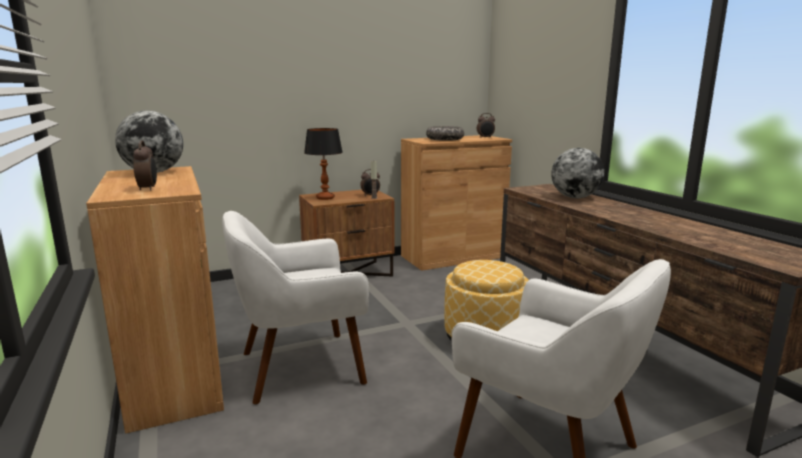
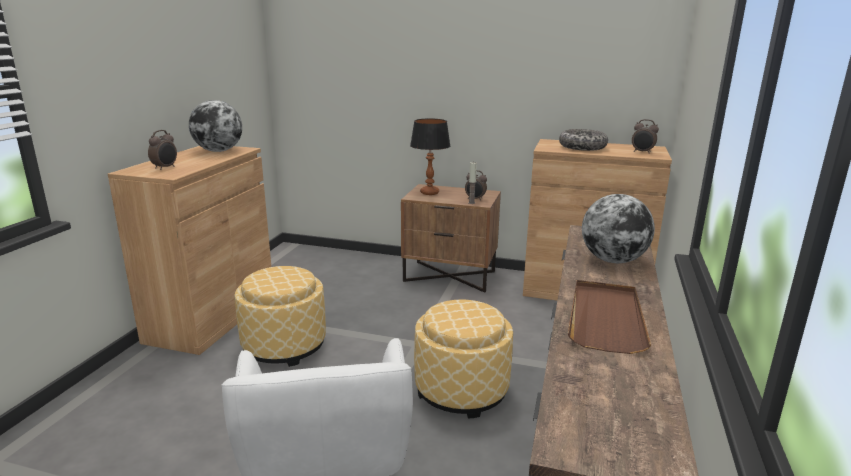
camera: 40 degrees right, 5 degrees up
(299, 367) = (284, 345): white armchair -> ottoman
(648, 220) = (605, 318): none -> brown tray

